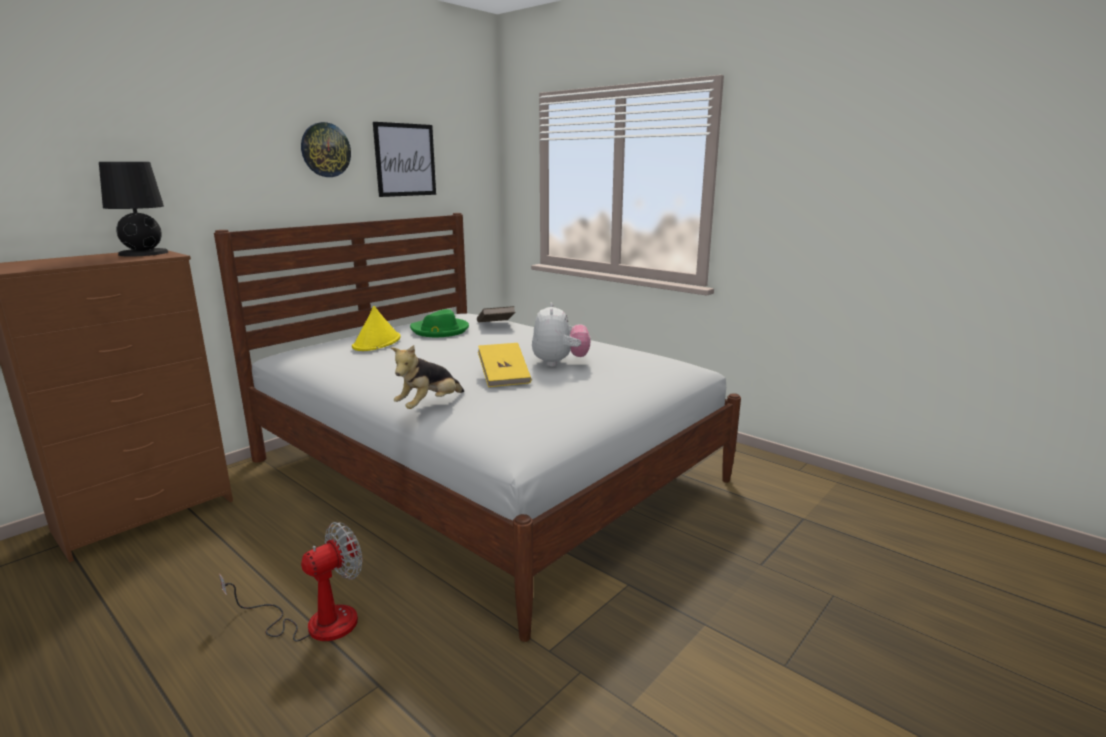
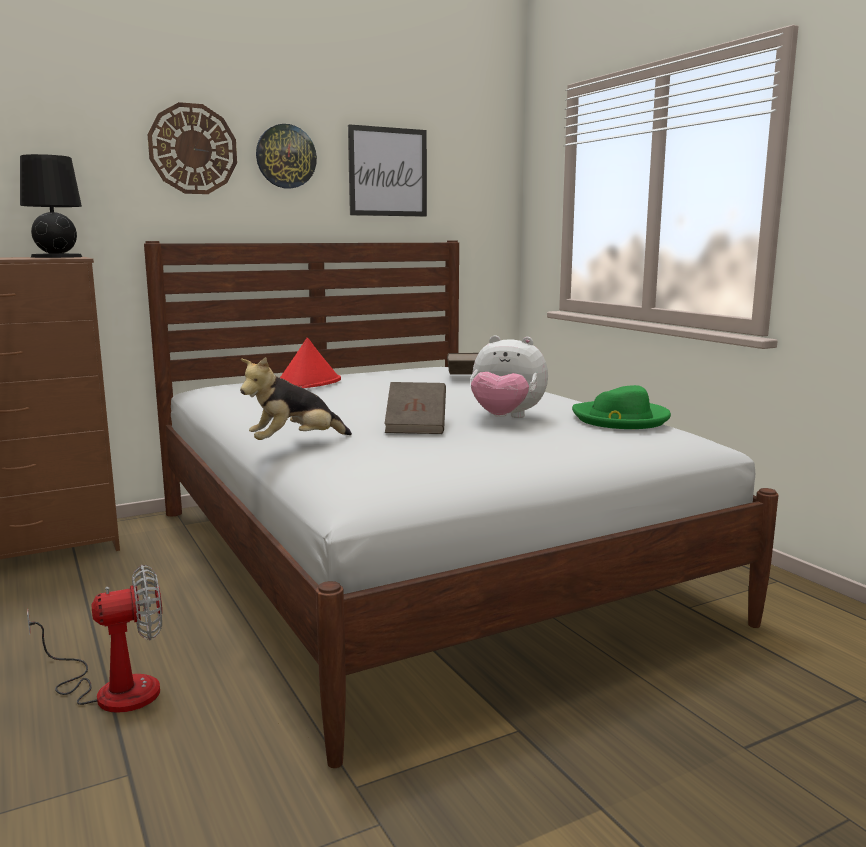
camera: 20 degrees right, 5 degrees down
(247, 146) = (193, 149): none -> wall clock
(377, 343) = (308, 384): yellow hat -> red hat
(440, 330) = (393, 378): green hat -> green hat (620, 419)
(504, 378) = (416, 426): yellow book -> brown book
(559, 363) = (506, 418): plush toy -> plush toy turned 90 degrees clockwise

